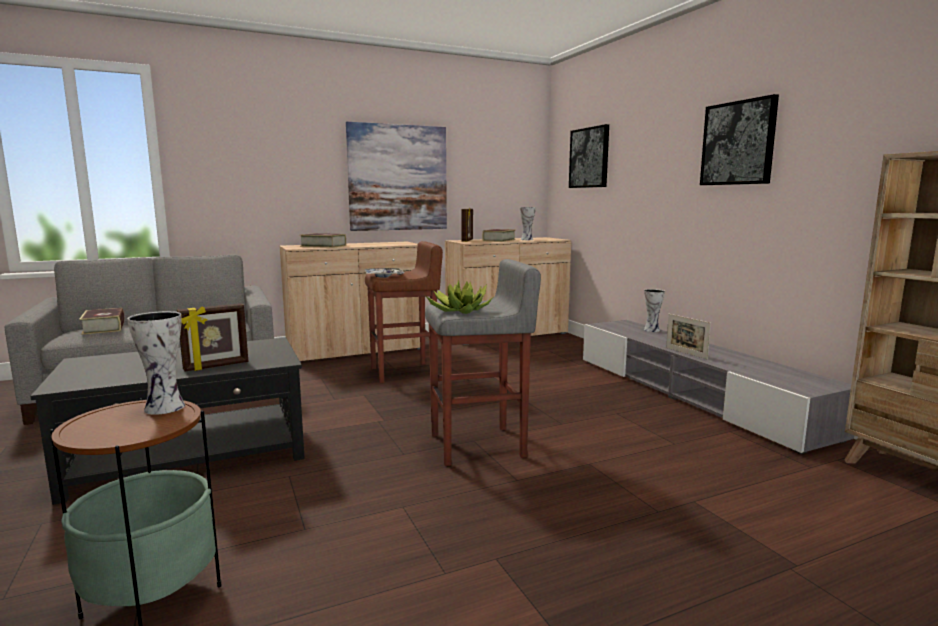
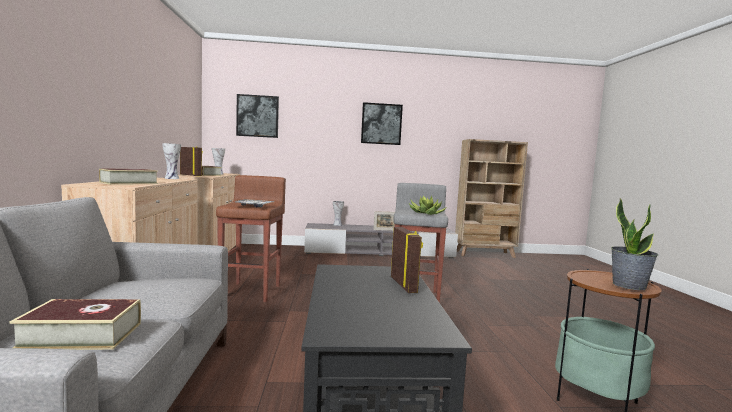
camera: 70 degrees left, 5 degrees down
(94, 426) = (629, 285): none -> potted plant
(166, 408) = (585, 274): vase -> vase (172, 178)
(398, 178) = (141, 112): picture -> none

